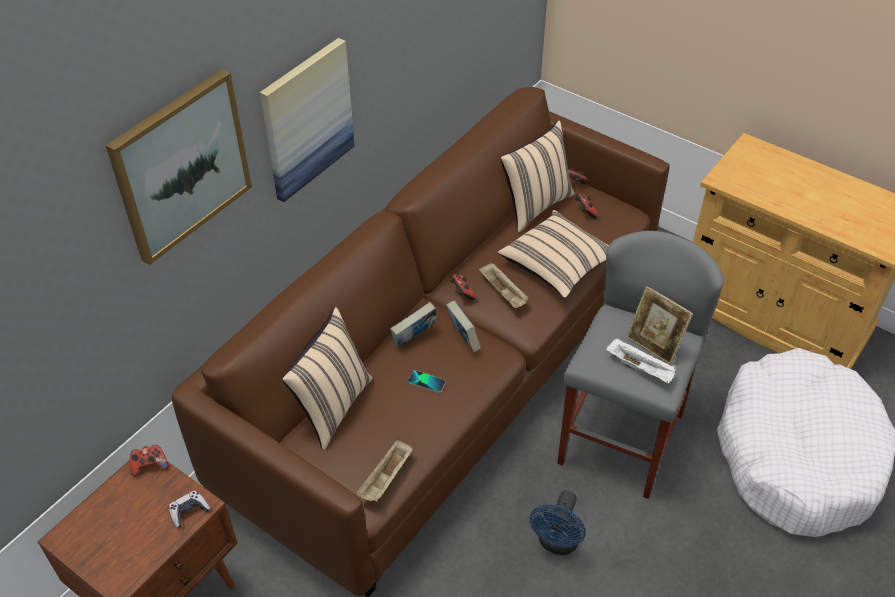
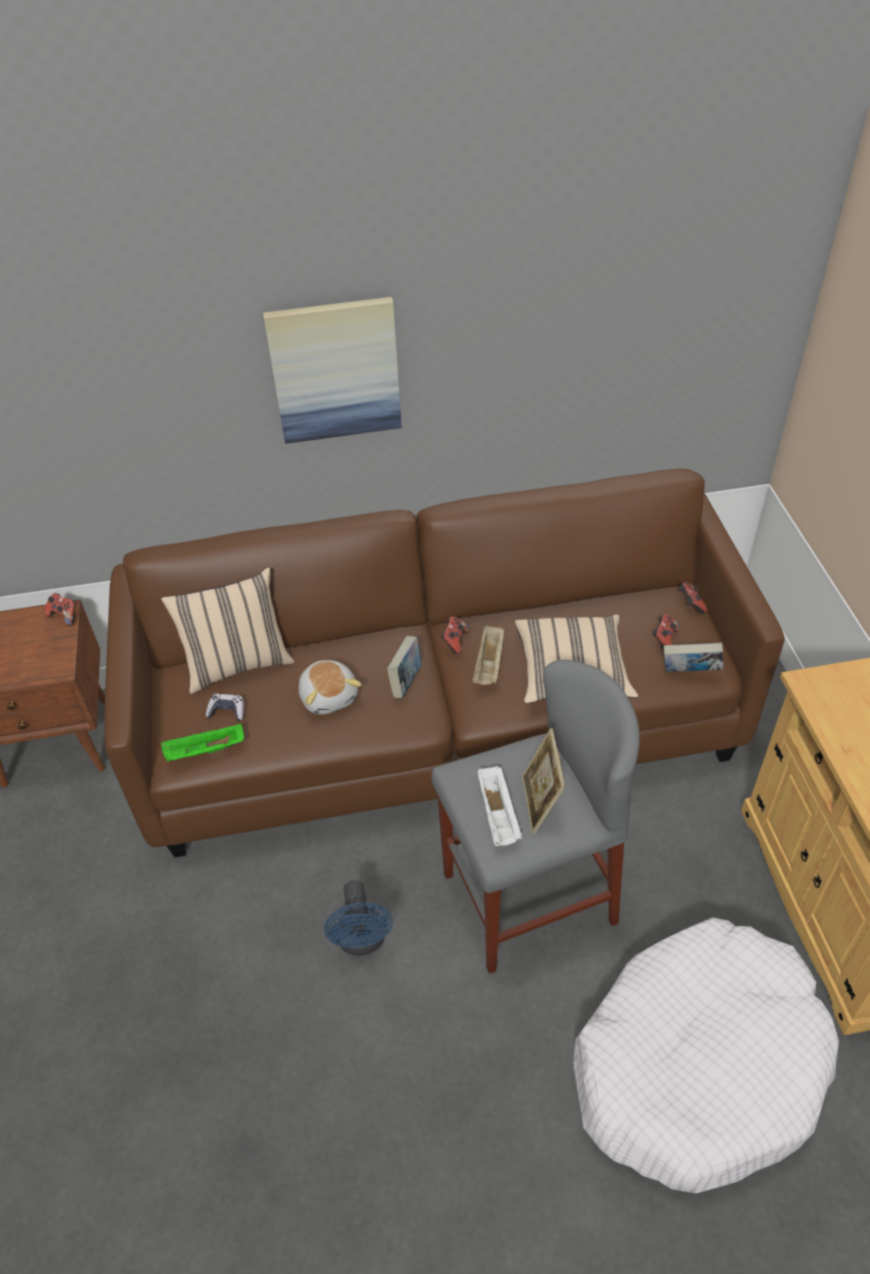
camera: 45 degrees right, 0 degrees up
(181, 165) = (146, 347): picture -> none
(189, 511) = (46, 668): game controller -> game controller (227, 711)
(386, 479) = (205, 751): beige tray -> green tray
(414, 338) = (366, 652): book -> book (689, 673)
(426, 382) = (329, 696): phone -> plush toy
(535, 205) = (620, 604): beige pillow -> none
(557, 543) = (362, 941): blue fan -> blue fan turned 75 degrees counterclockwise

